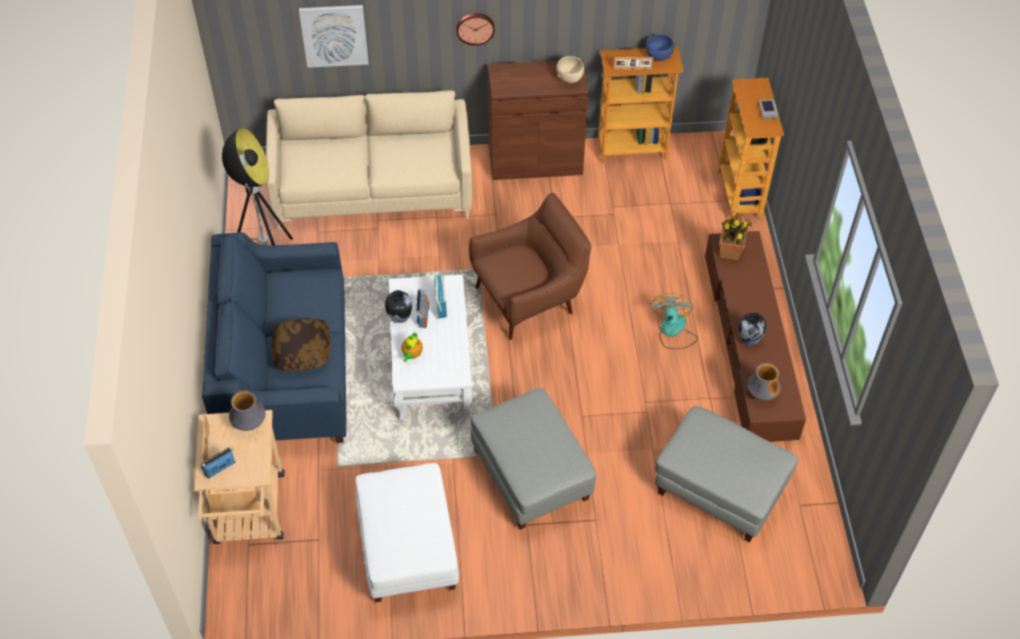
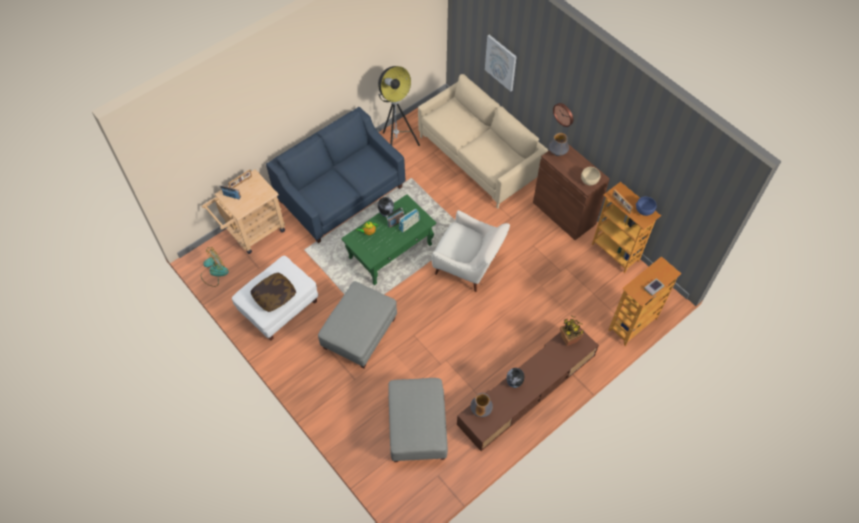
camera: 55 degrees right, 5 degrees up
(249, 424) = (263, 191): vase -> vase (557, 153)
(302, 351) = (333, 187): pillow -> pillow (274, 295)
(431, 366) = (391, 251): white coffee table -> green coffee table
(528, 298) = (468, 266): brown armchair -> white armchair
(673, 331) = (504, 346): fan -> fan (214, 273)

